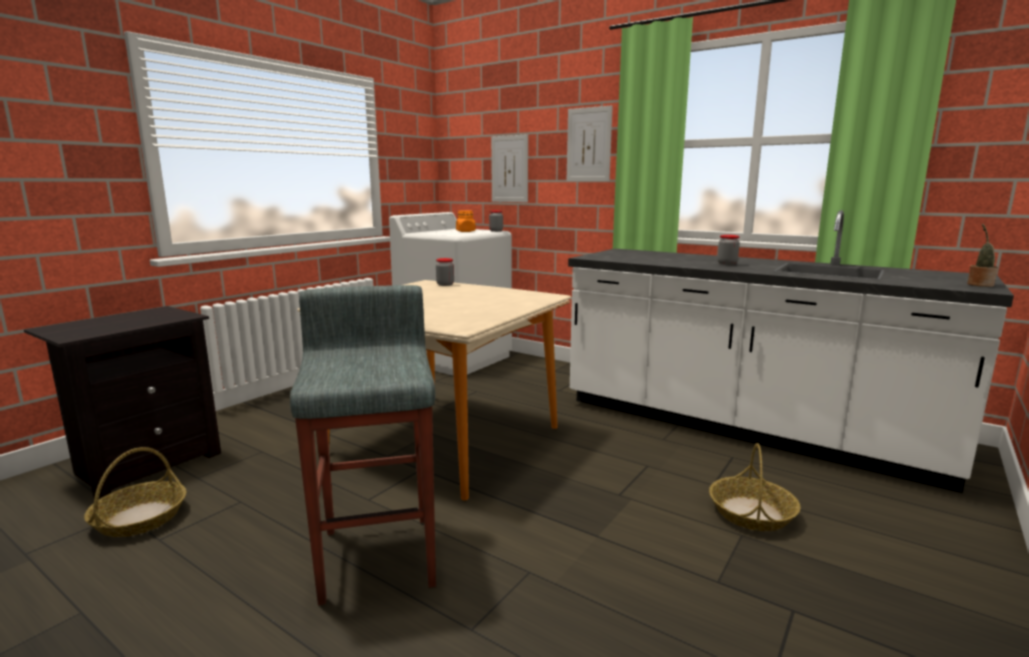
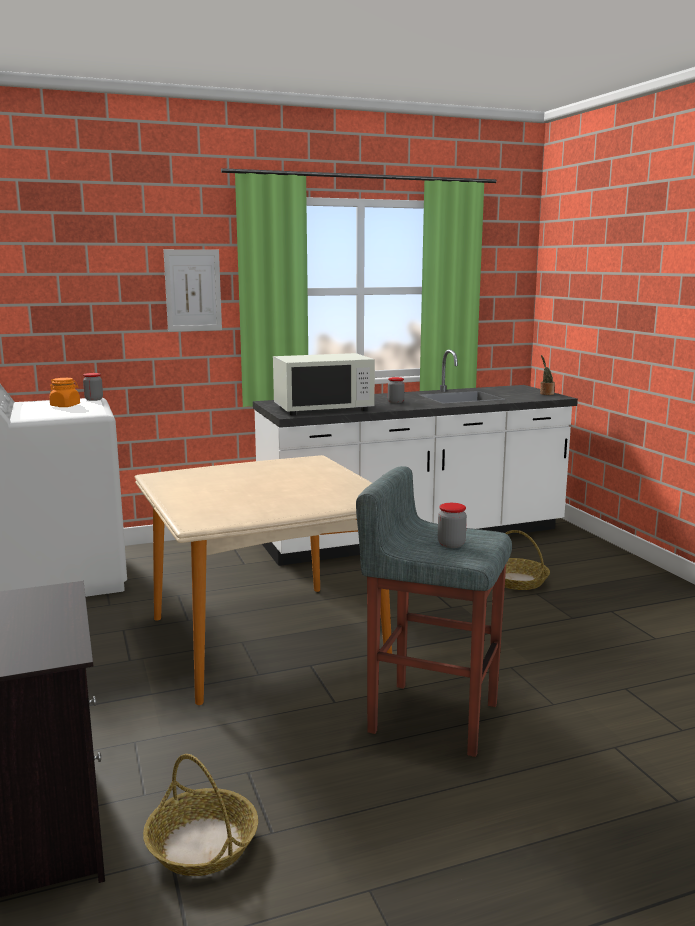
camera: 55 degrees left, 0 degrees up
(445, 284) = (187, 473): jar -> jar (451, 544)
(509, 169) = (80, 318): picture -> none
(635, 258) = (323, 409): none -> white microwave

